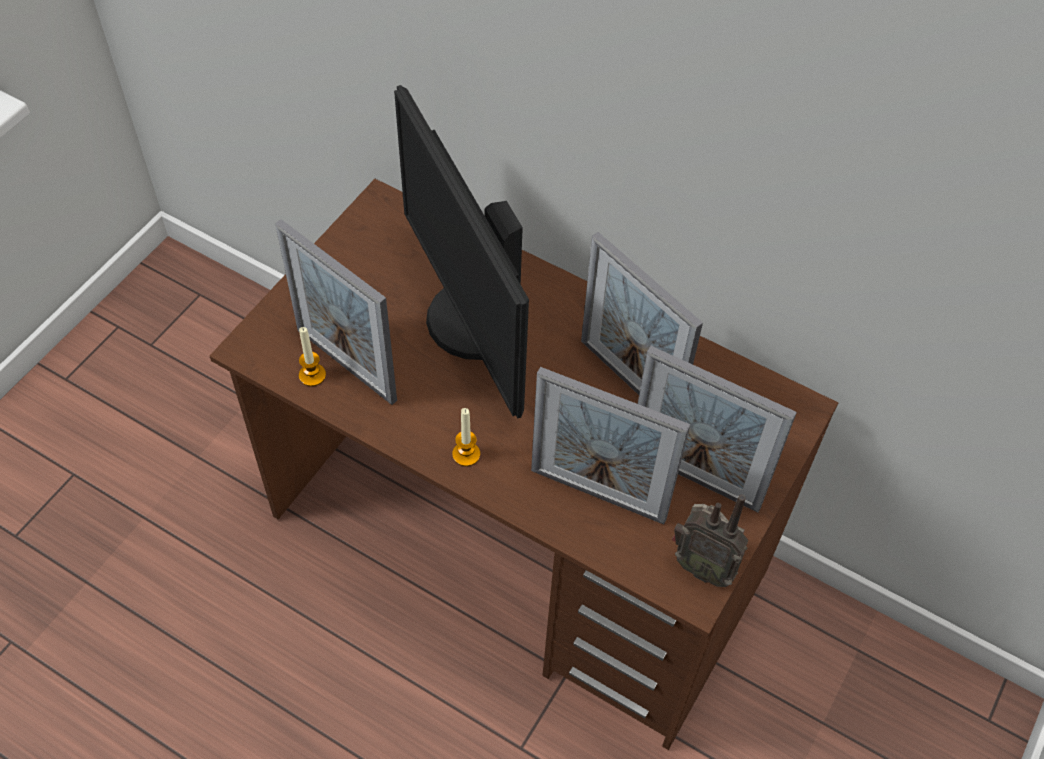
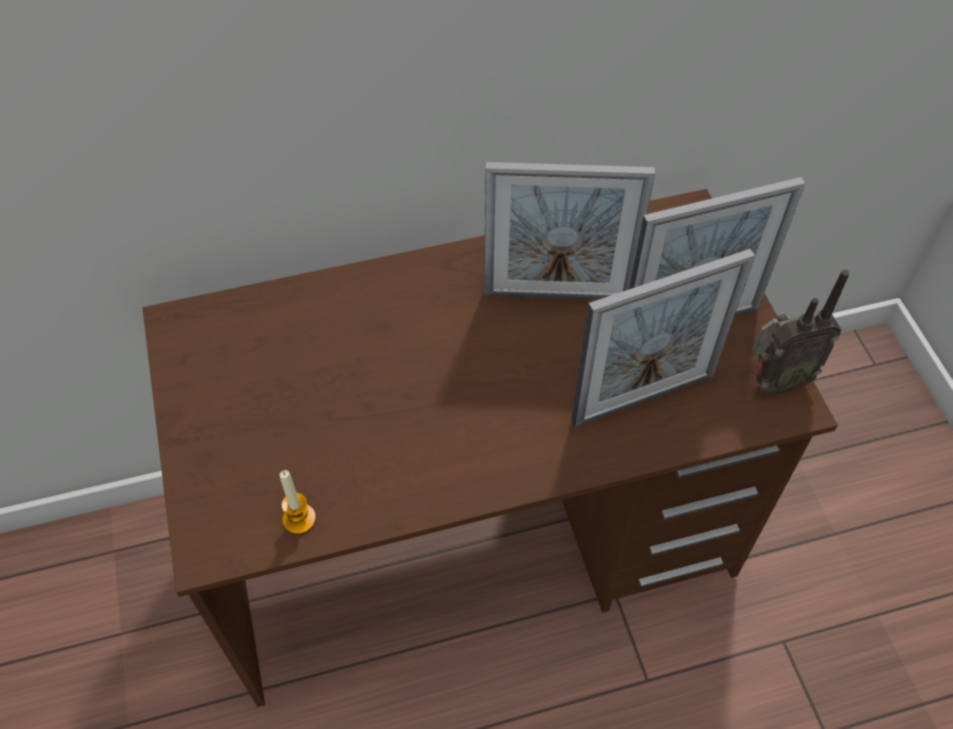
camera: 45 degrees left, 0 degrees up
(346, 365) = (318, 483): picture frame -> none
(466, 454) = (511, 462): candle -> none
(471, 321) = (379, 354): monitor -> none

